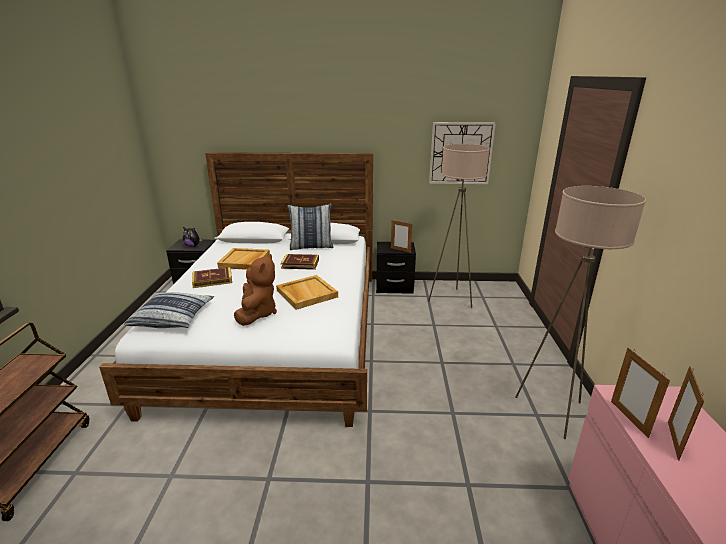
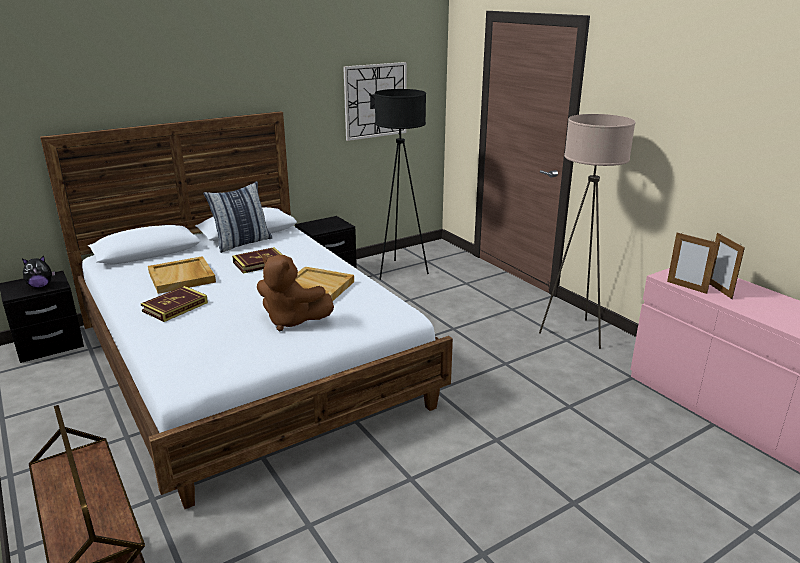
camera: 35 degrees left, 0 degrees up
(173, 318) = (196, 355): pillow -> none
(257, 313) = (292, 321): brown plush toy -> brown plush toy turned 150 degrees clockwise
(400, 250) = (334, 226): picture frame -> none
(451, 299) = (400, 271): beige floor lamp -> black floor lamp

